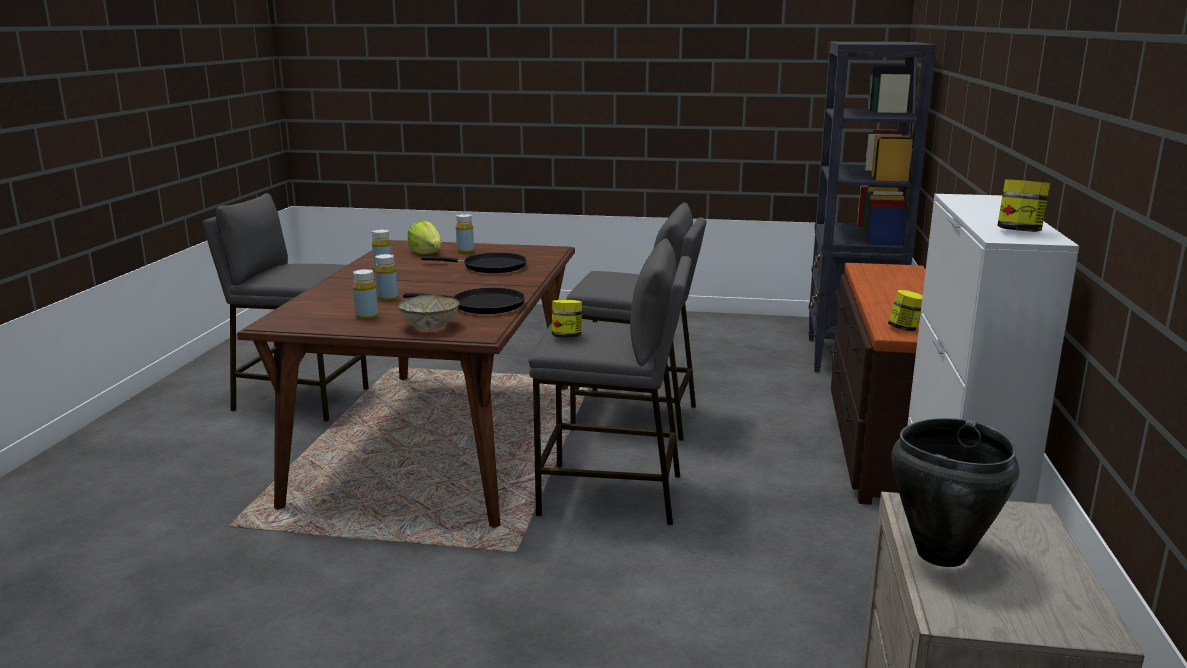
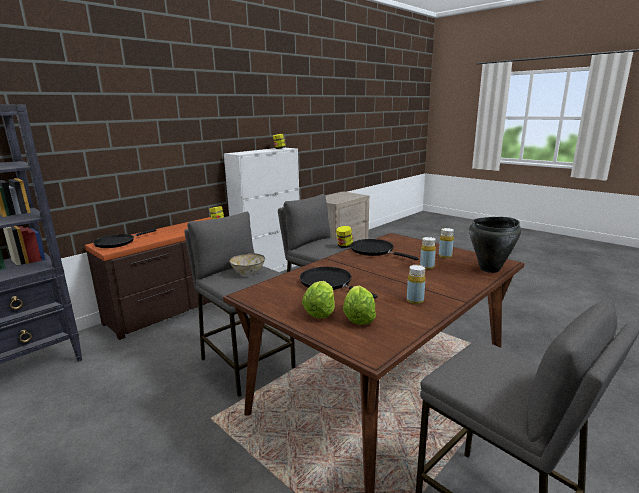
camera: 145 degrees left, 0 degrees up
(430, 327) = (414, 244): bowl -> bowl (248, 272)
(465, 251) = (320, 312): yellow bottle -> lettuce
(895, 273) = (117, 242): none -> black frying pan
(940, 554) = (346, 198): black cooking pot -> black cooking pot (490, 269)

